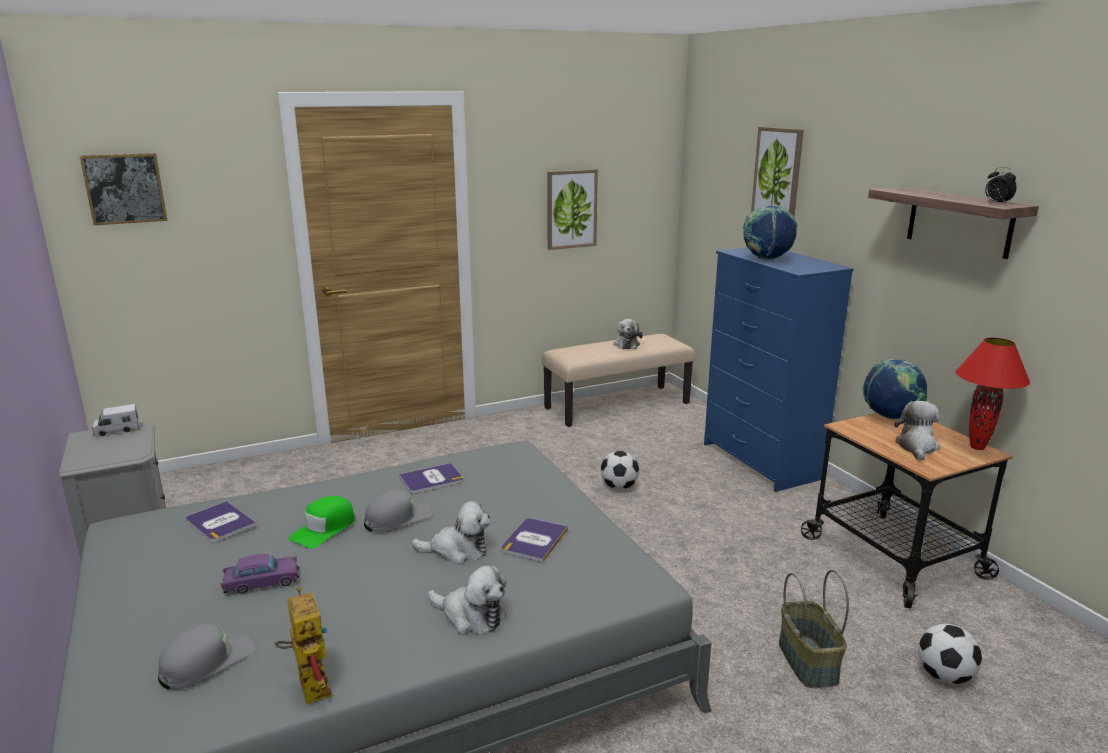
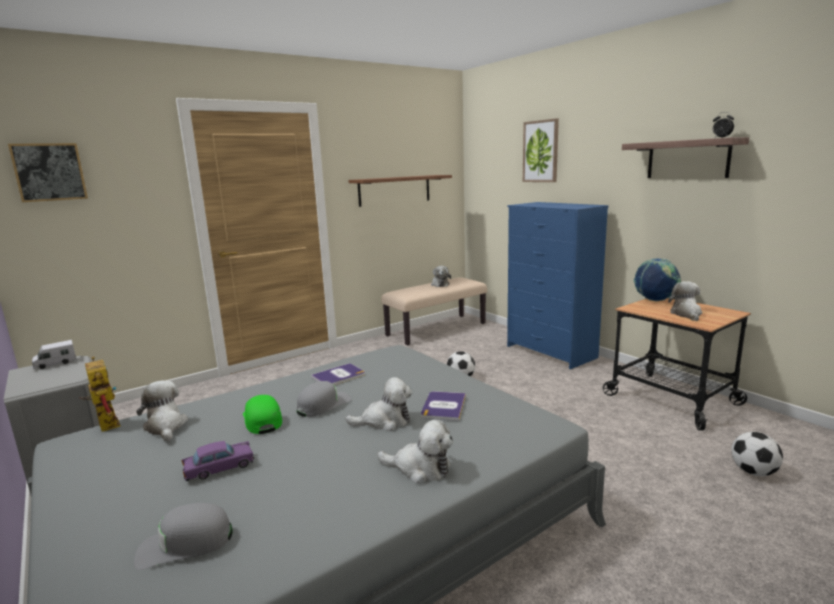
camera: 10 degrees left, 5 degrees down
(207, 661) = (185, 544): grey cap -> grey cap turned 135 degrees counterclockwise
(220, 523) = (166, 426): book -> plush toy
(309, 683) = (295, 548): toy robot -> toy robot (105, 423)
(324, 529) = (262, 420): green cap -> green cap turned 135 degrees clockwise
(571, 209) = (394, 190): picture -> brown shelf
(766, 260) = (546, 205): globe -> none
(809, 662) = (656, 477): basket -> none
(977, 447) = (724, 311): red table lamp -> none

